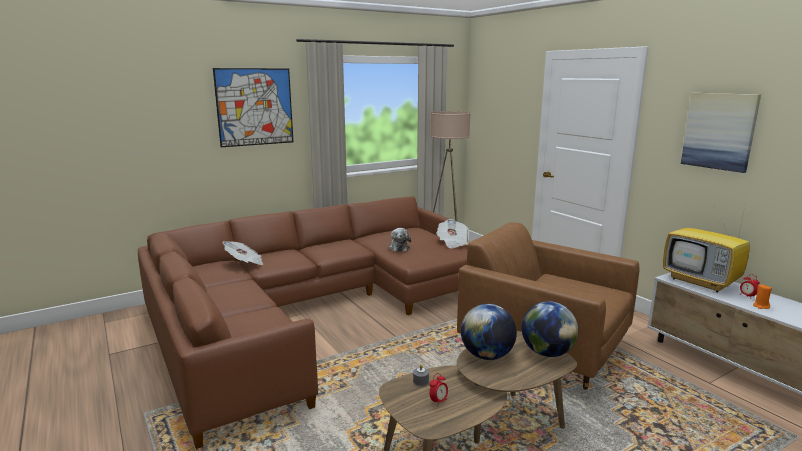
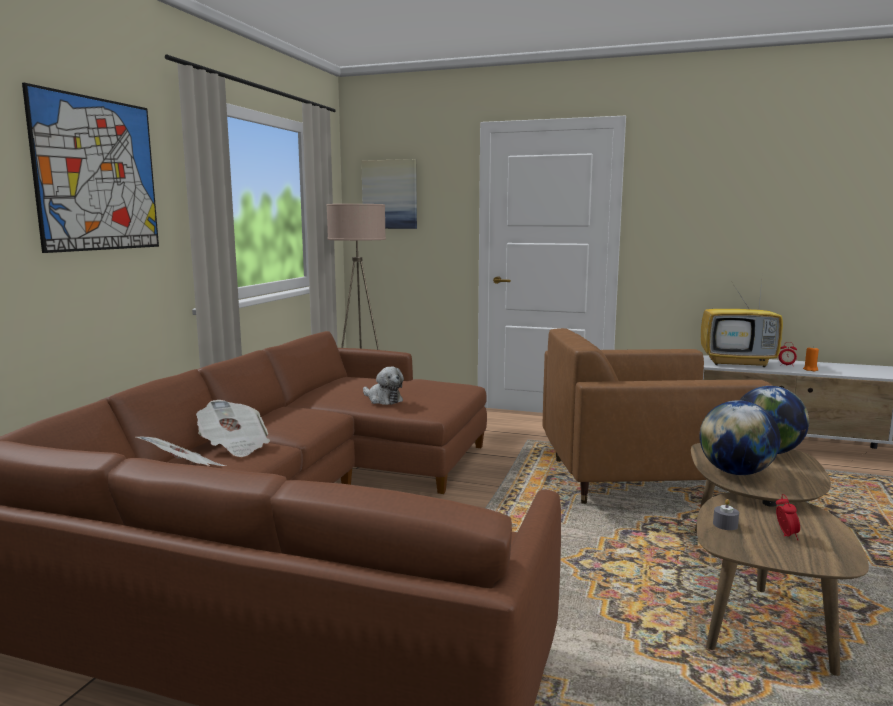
camera: 40 degrees left, 5 degrees down
(452, 243) = (433, 382): newspaper -> newspaper (234, 446)
(719, 131) = (720, 203): picture -> picture (390, 194)

